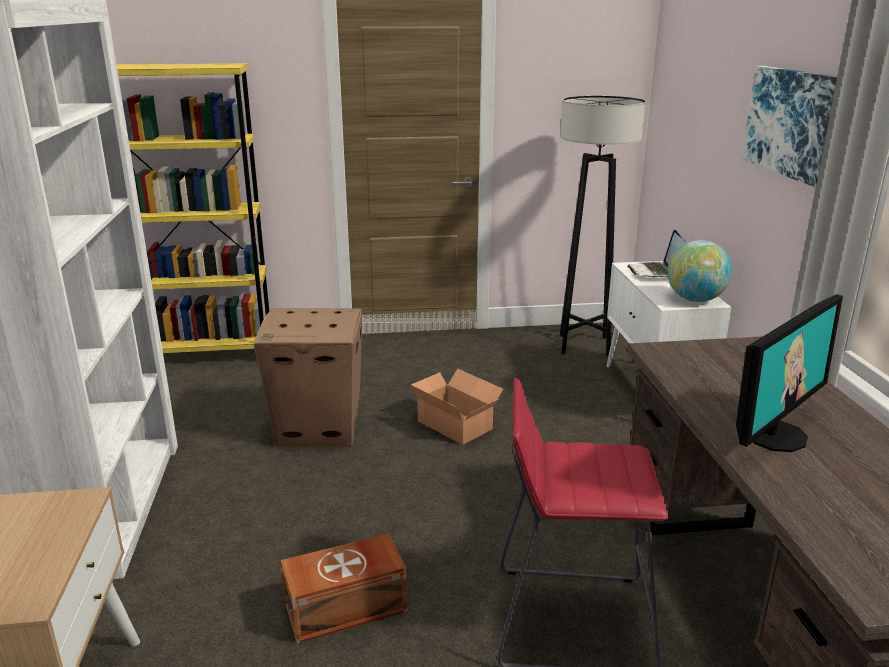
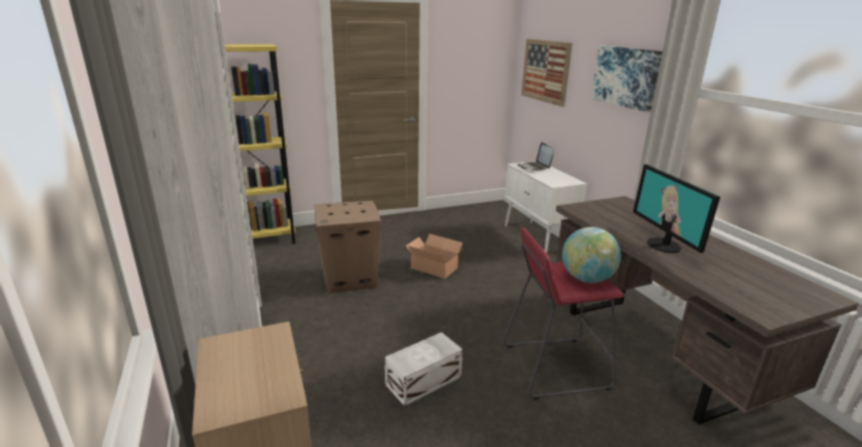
camera: 15 degrees left, 0 degrees up
(348, 608) = (425, 381): brown storage box -> white storage box
(584, 345) = (486, 215): grey floor lamp -> none
(688, 108) = (545, 71): none -> picture
(695, 299) = (566, 181): globe -> globe (587, 279)
(775, 435) = (664, 245): monitor -> monitor turned 135 degrees clockwise

